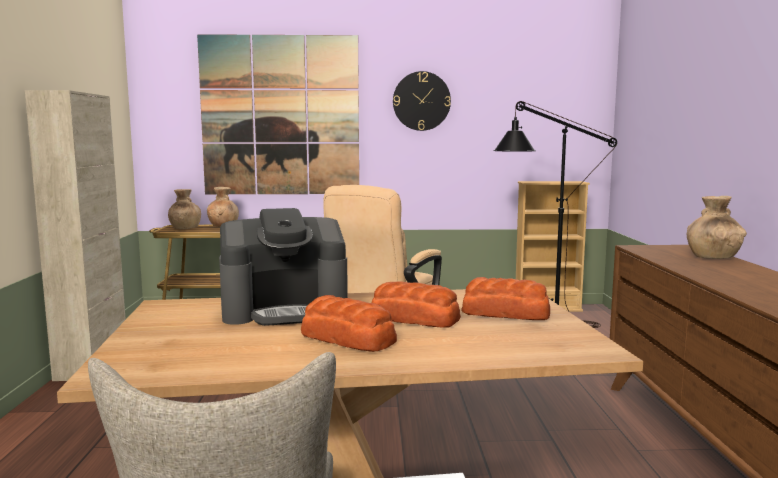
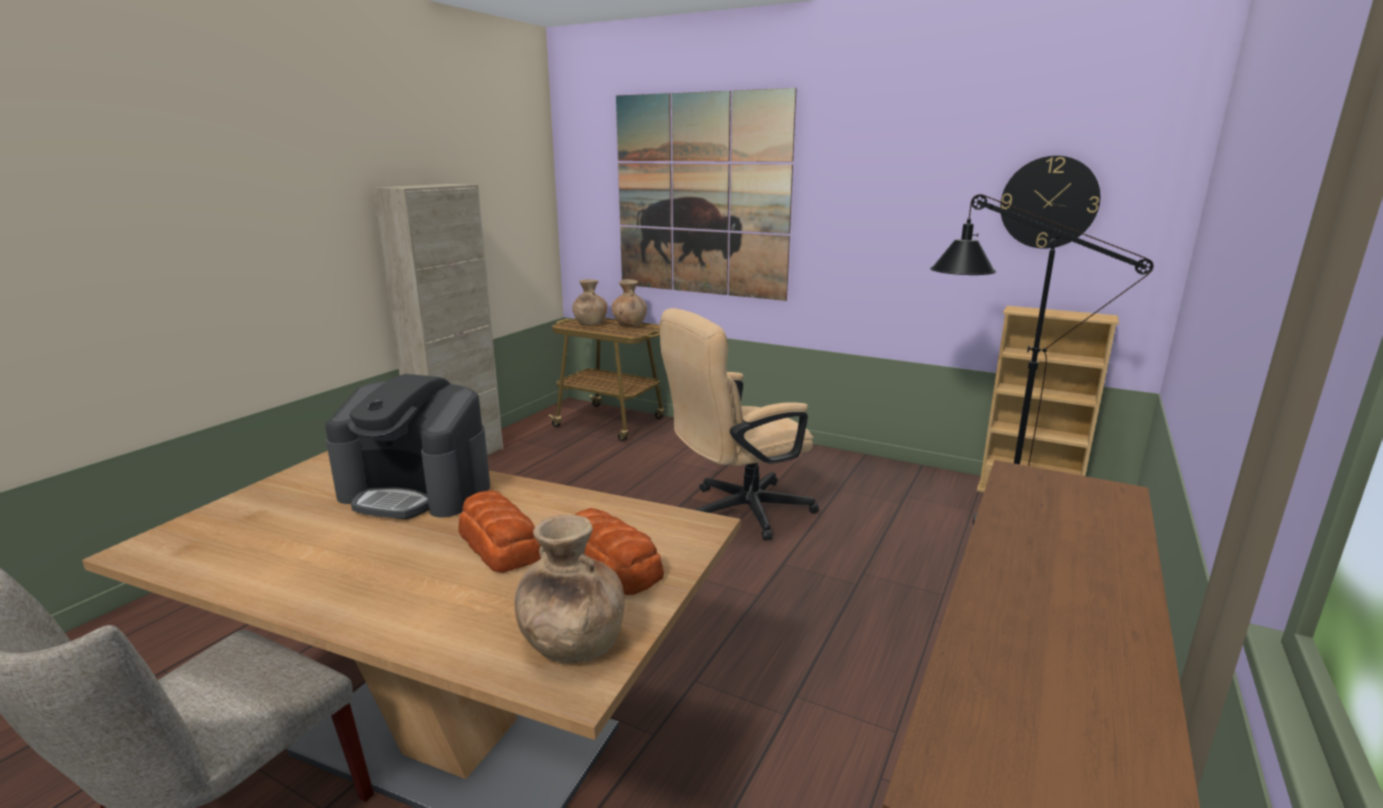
camera: 30 degrees right, 10 degrees up
(348, 339) = (382, 560): bread -> none
(421, 101) = (876, 180): wall clock -> wall clock (1049, 202)
(712, 257) = (1107, 529): brown vase -> brown vase (571, 643)

